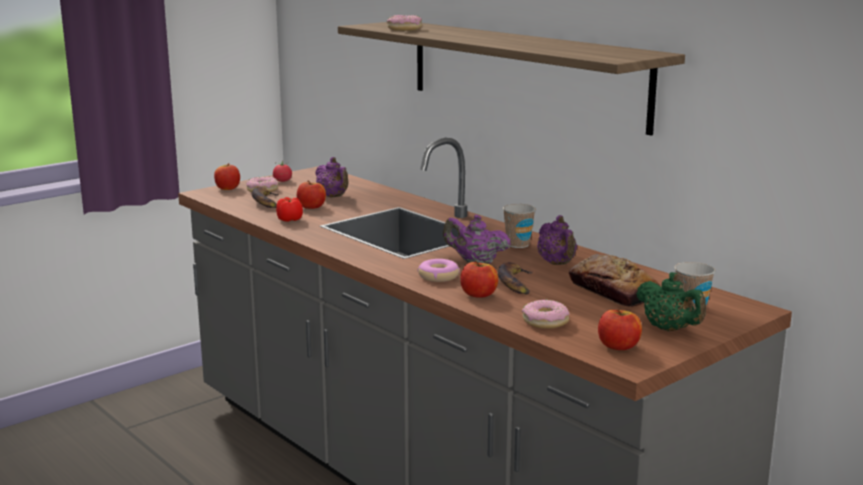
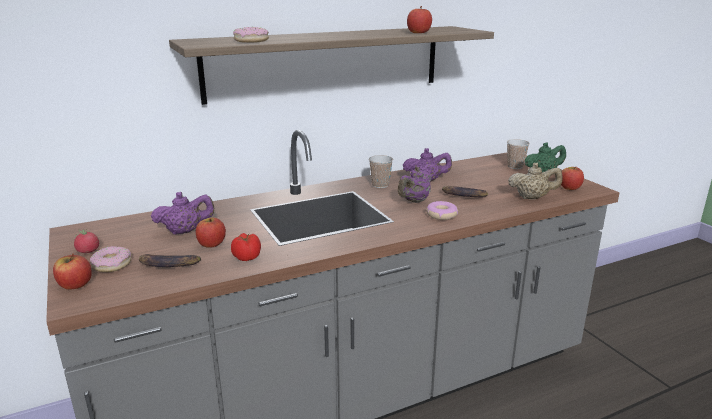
camera: 75 degrees left, 5 degrees up
(479, 294) = (482, 208): apple -> apple (418, 32)
(545, 321) = (532, 198): donut -> beige teapot
(612, 291) = (480, 176): bread -> none

